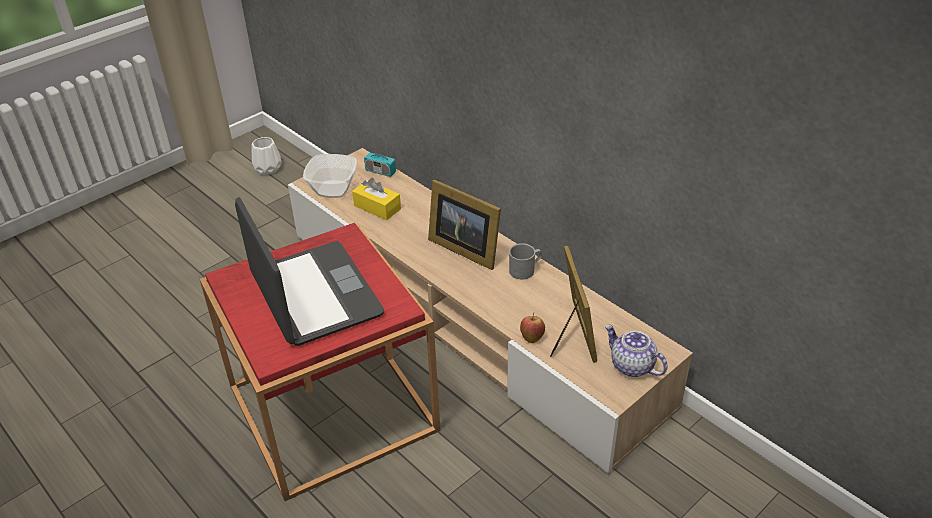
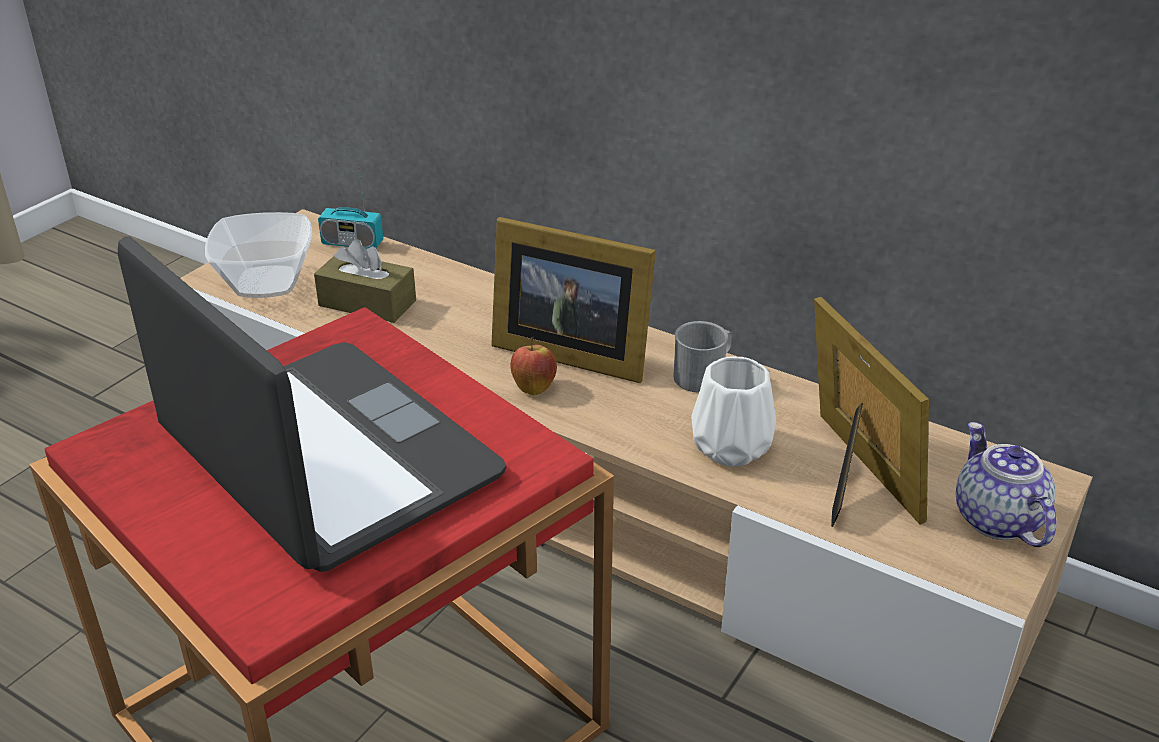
camera: 15 degrees left, 5 degrees down
(268, 169) = (102, 286): white vase -> white vase (732, 447)
(377, 207) = (367, 303): yellow tissue box -> brown tissue box
(532, 337) = (776, 495): apple -> apple (533, 387)
(631, 366) = (996, 519): teapot -> teapot turned 45 degrees clockwise

